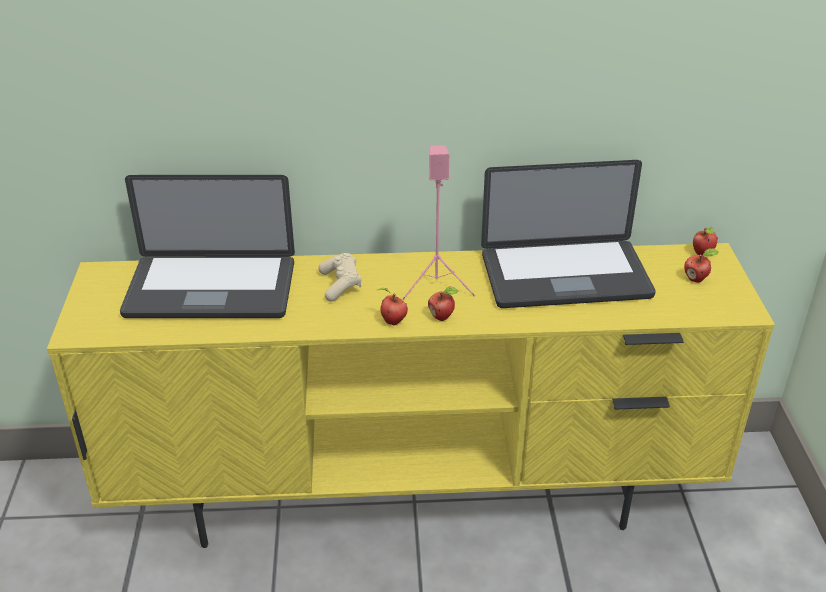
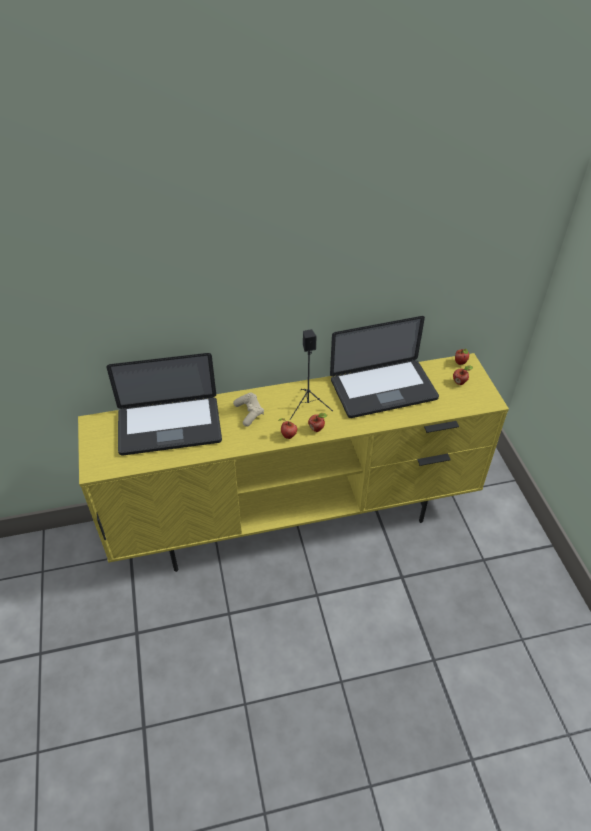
camera: 10 degrees left, 10 degrees up
(437, 285) = (308, 406): pink speaker -> black speaker

